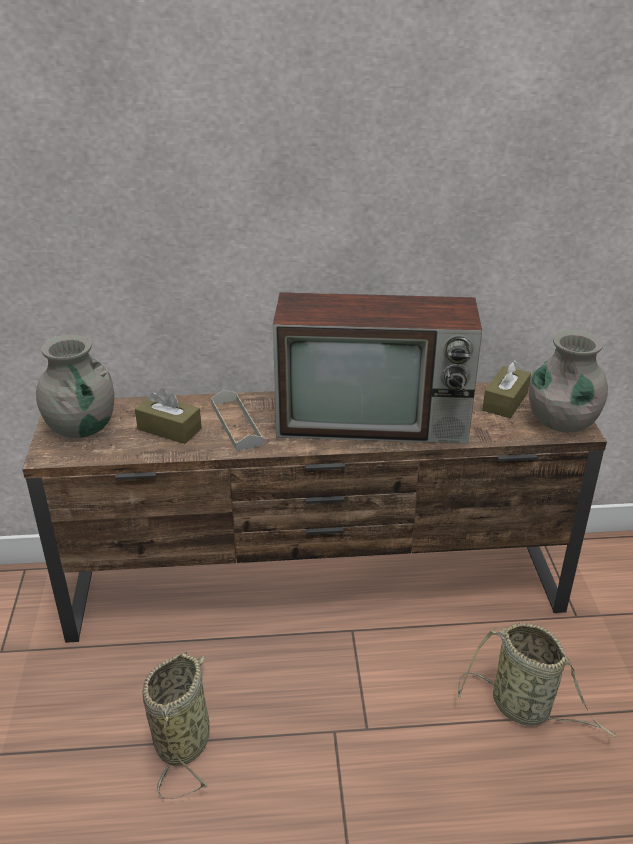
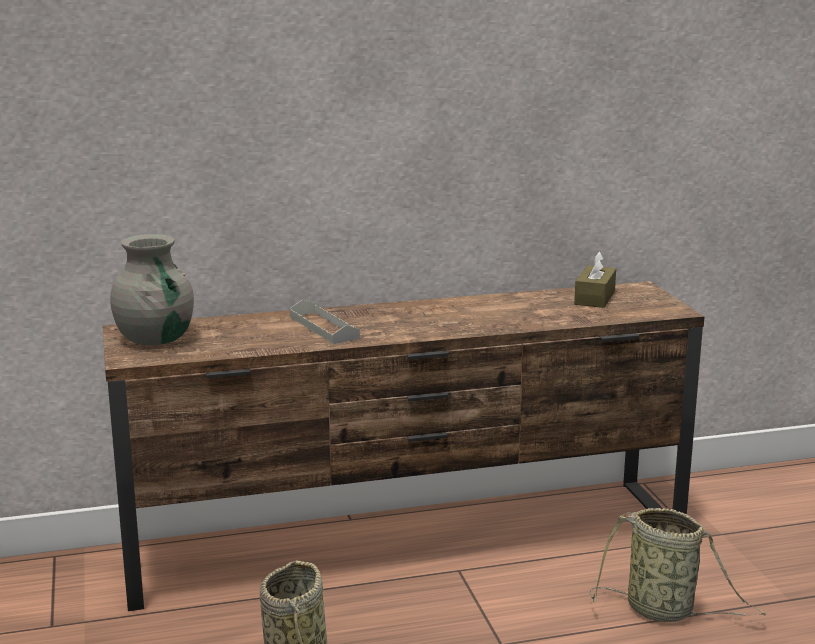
camera: 10 degrees left, 15 degrees down
(169, 429) = (253, 334): brown tissue box -> none
(376, 421) = (469, 317): television -> none
(561, 422) = (656, 307): grey vase -> none

